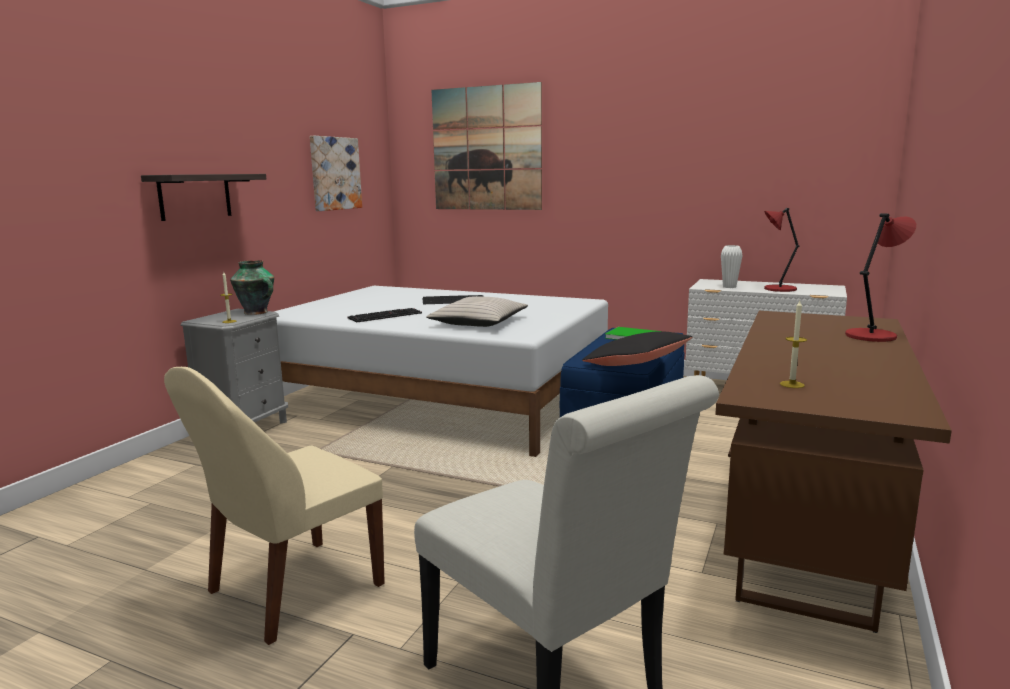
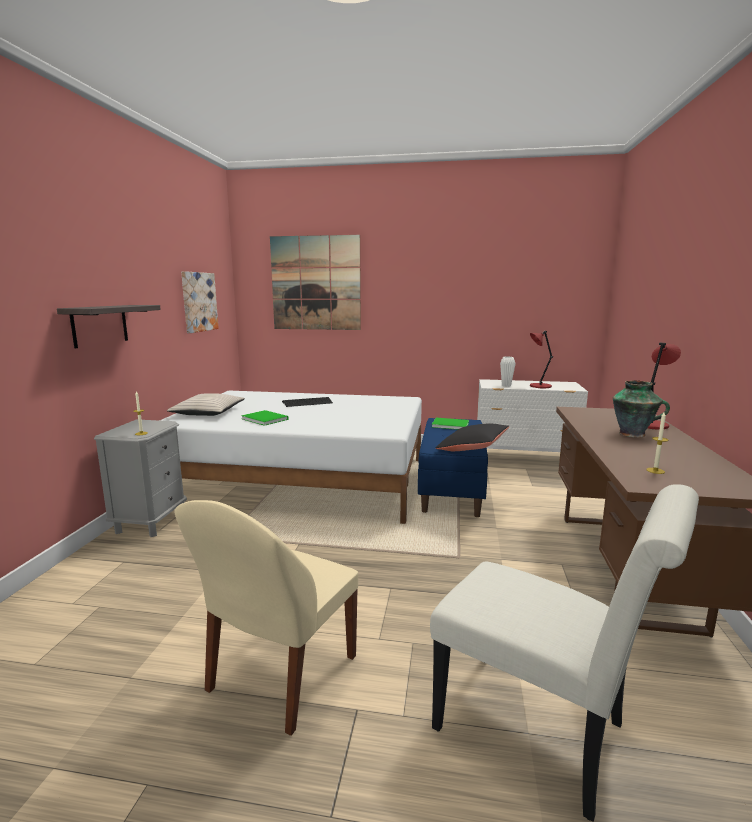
camera: 15 degrees left, 0 degrees up
(257, 313) = (159, 423): vase -> vase (633, 434)
(385, 315) = (265, 419): keyboard -> green book
(478, 322) = (345, 422): beige pillow -> beige pillow (208, 412)

